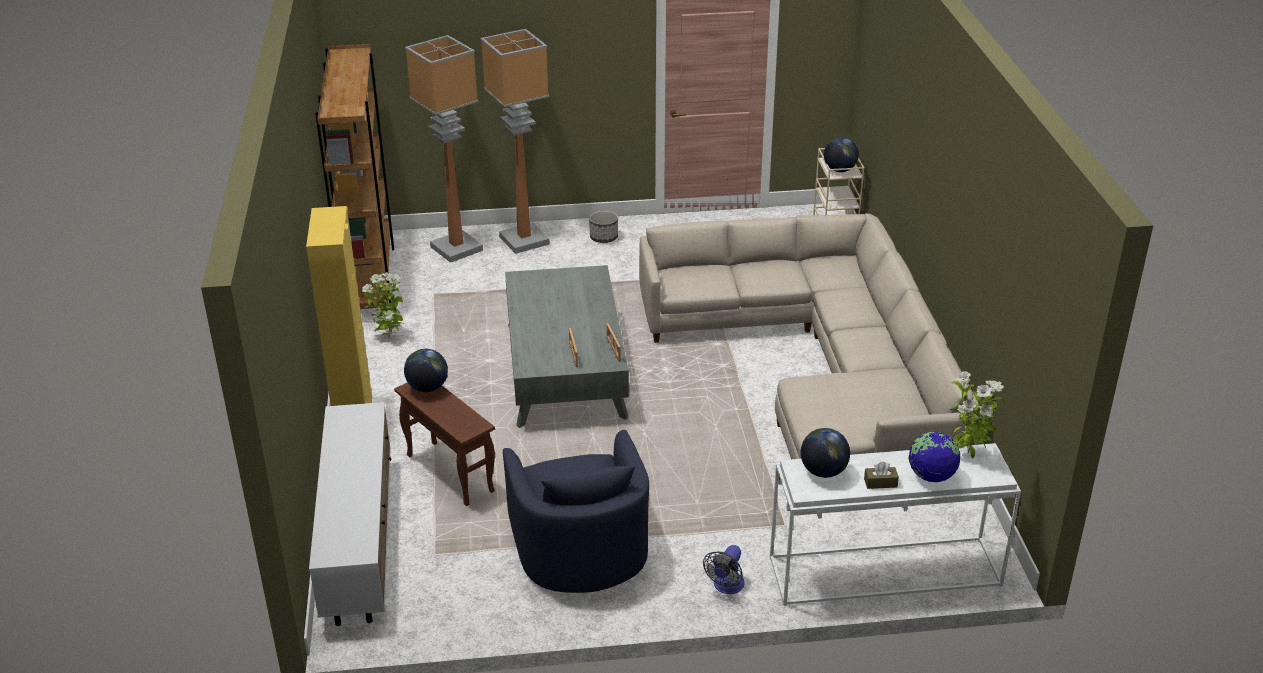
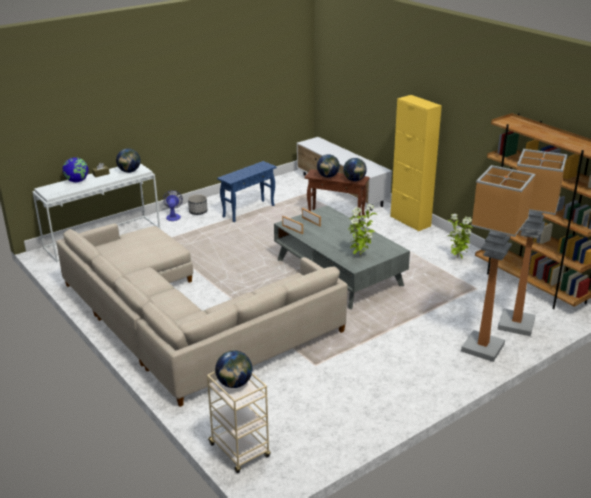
camera: 150 degrees right, 5 degrees down
(457, 412) = (328, 176): none -> globe
(580, 546) = (248, 211): blue armchair -> blue side table
(603, 237) = (430, 372): planter -> planter (198, 212)
(968, 454) = (60, 192): potted plant -> potted plant (359, 256)

